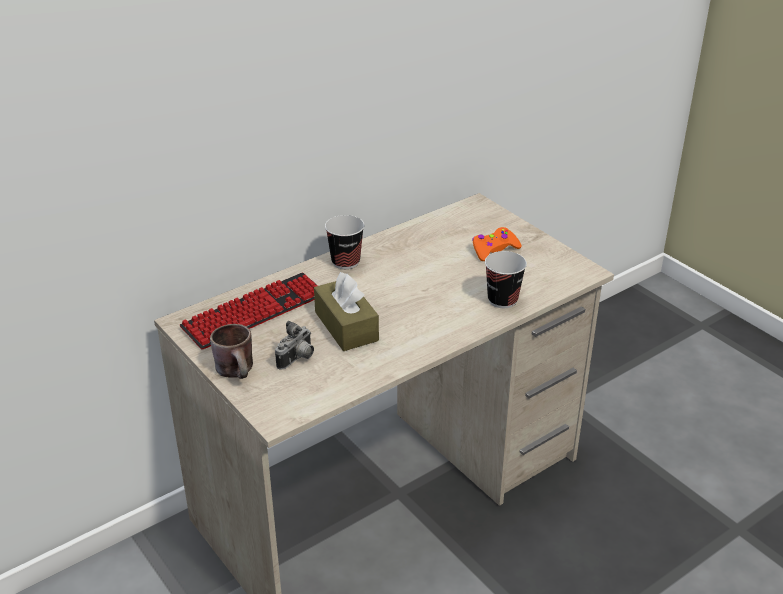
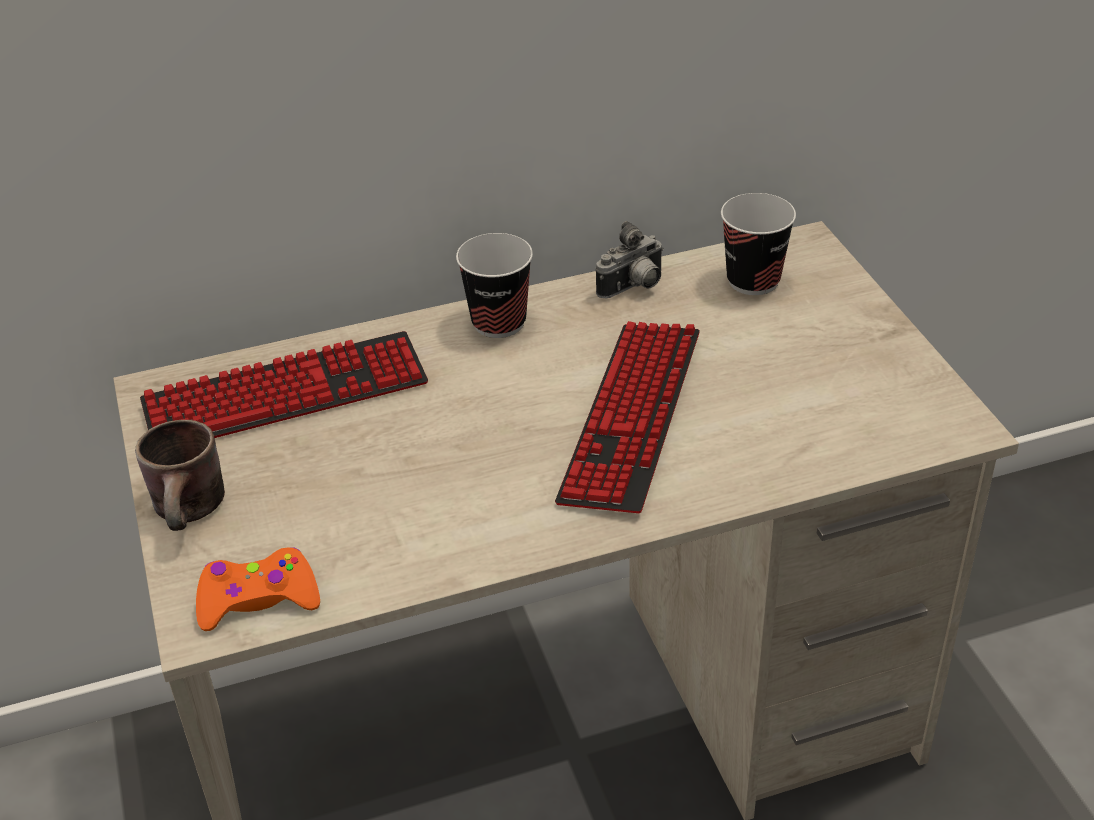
camera: 20 degrees right, 5 degrees up
(297, 359) = (308, 508): camera -> camera (634, 288)
(346, 326) = (430, 456): brown tissue box -> none
(434, 293) = (631, 417): none -> keyboard
(494, 249) = (793, 345): orange game controller -> orange game controller (258, 599)
(502, 300) = (757, 458): cup -> cup (753, 280)

